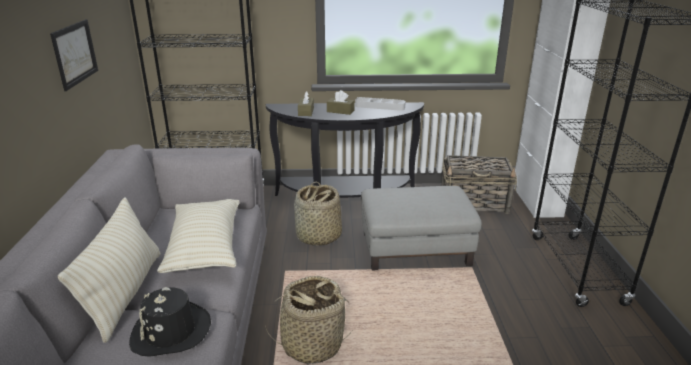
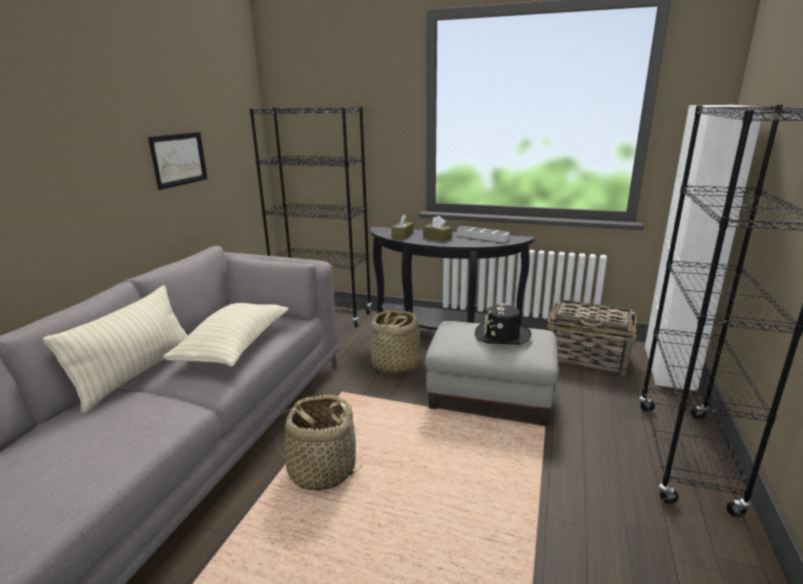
camera: 20 degrees right, 5 degrees down
(171, 331) = (140, 415): black hat -> black hat (502, 335)

